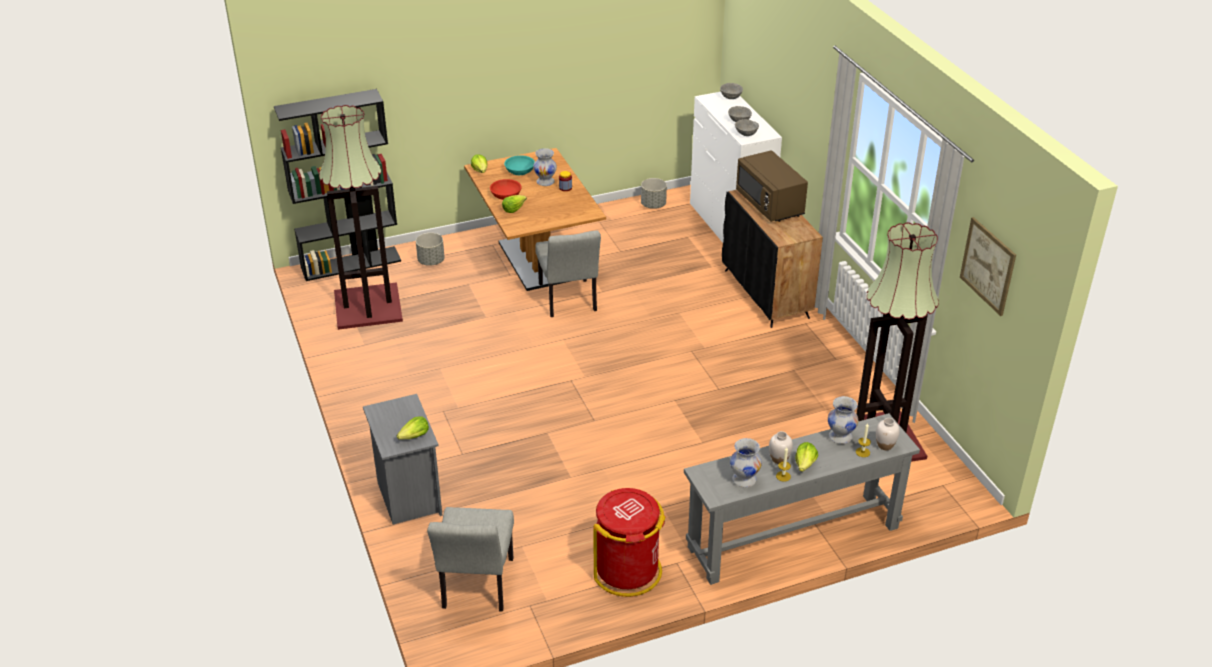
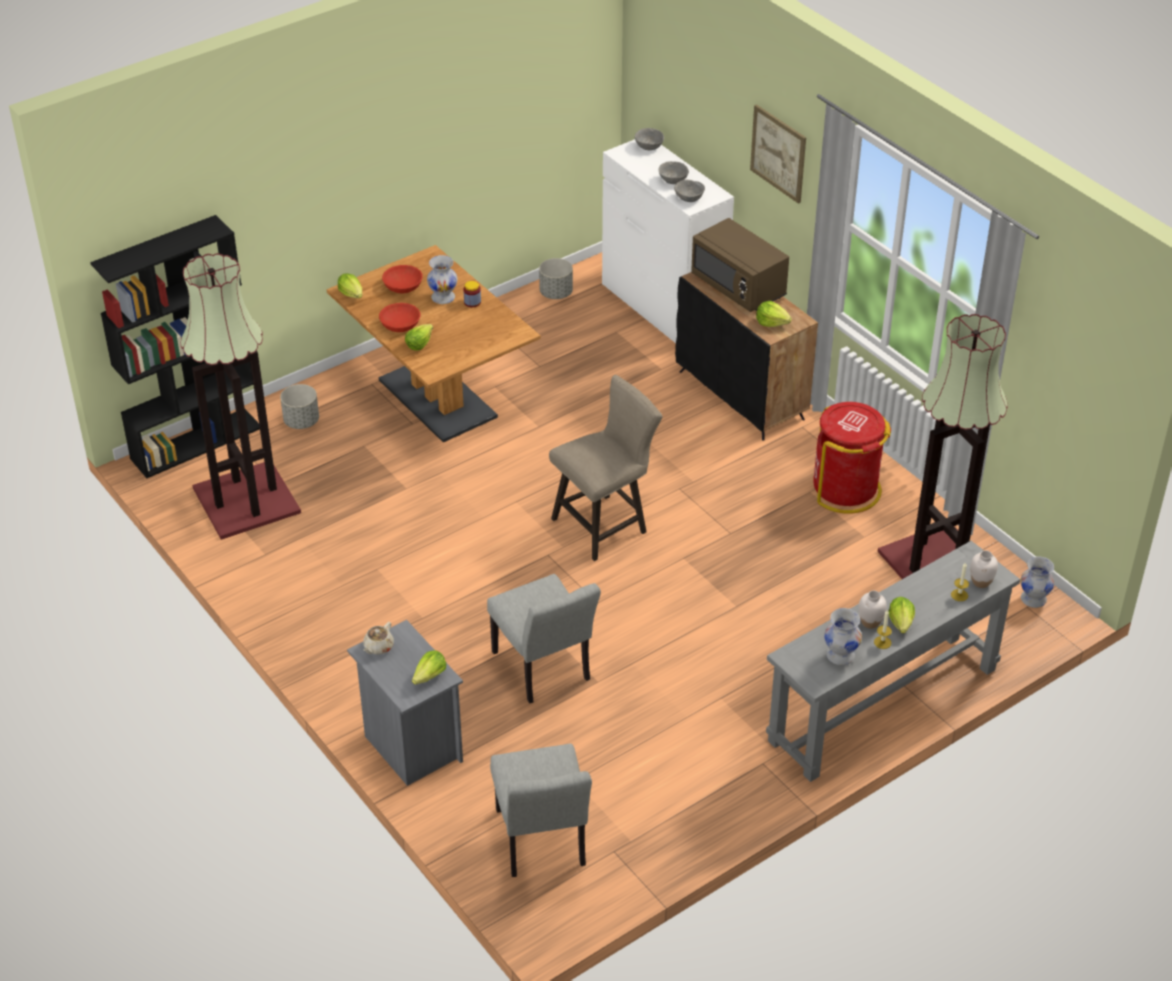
camera: 15 degrees left, 5 degrees up
(386, 409) = (378, 647): none -> beige teapot
(520, 170) = (403, 286): turquoise bowl -> red bowl
(569, 301) = (502, 448): grey chair -> grey chair (545, 671)
(624, 366) = (605, 524): none -> beige stool
(628, 571) = (710, 785): red trash can -> red trash can (846, 489)
(785, 232) = (772, 322): none -> lettuce
(840, 437) = (928, 581): white vase -> white vase (1034, 599)
(988, 266) = (1061, 352): picture -> picture (778, 153)

